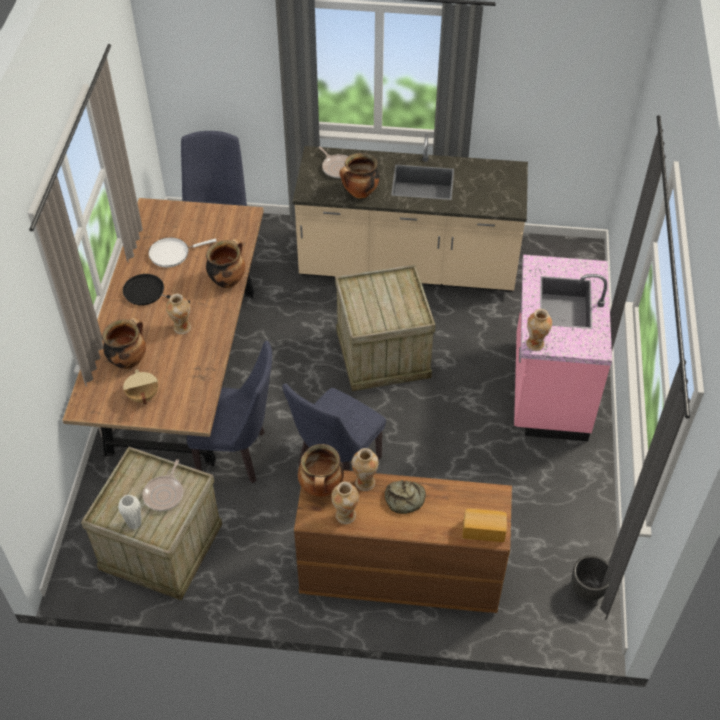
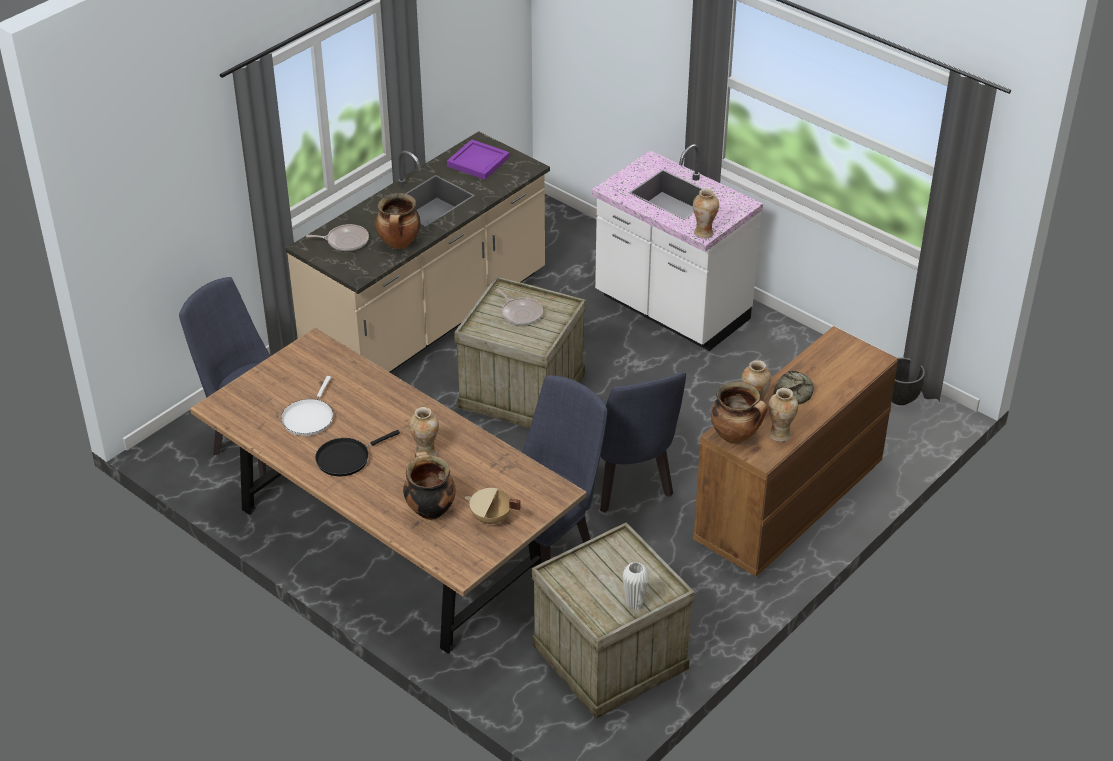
camera: 55 degrees left, 10 degrees down
(165, 493) = (616, 567): frying pan -> frying pan (520, 313)
(227, 280) = (394, 394): cooking pot -> none
(483, 529) = (865, 362): bread -> none
(491, 181) = (478, 162): none -> purple tray
(548, 389) = (671, 311): pink counter -> white counter

